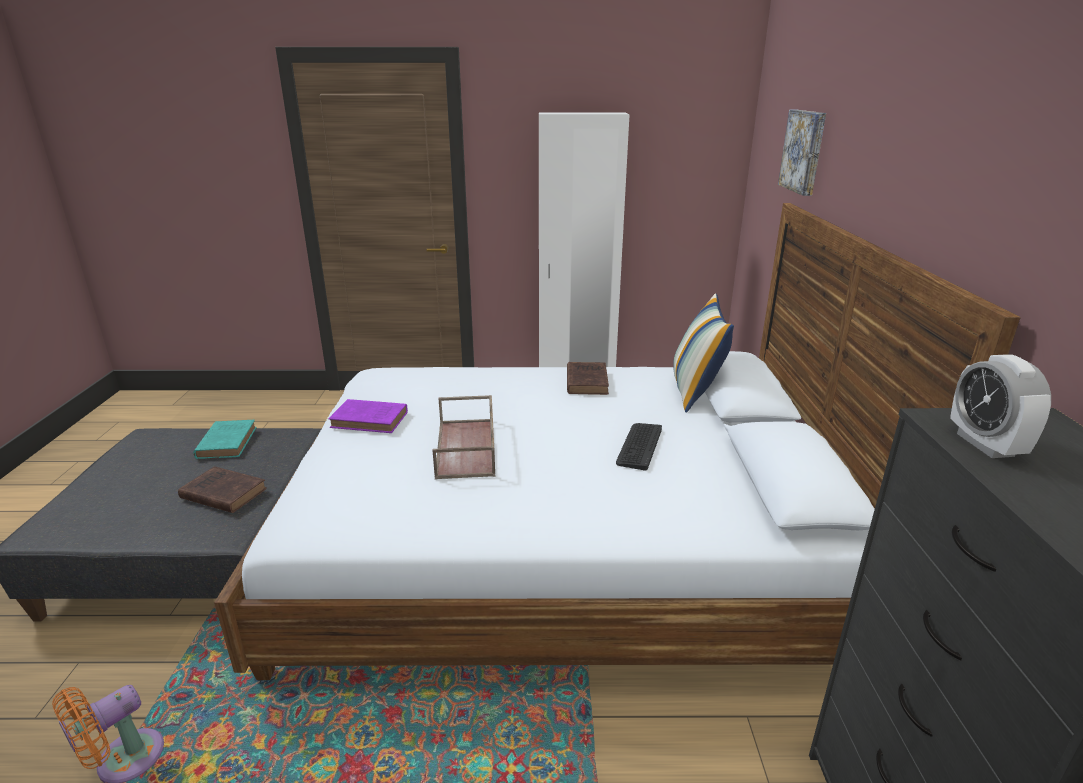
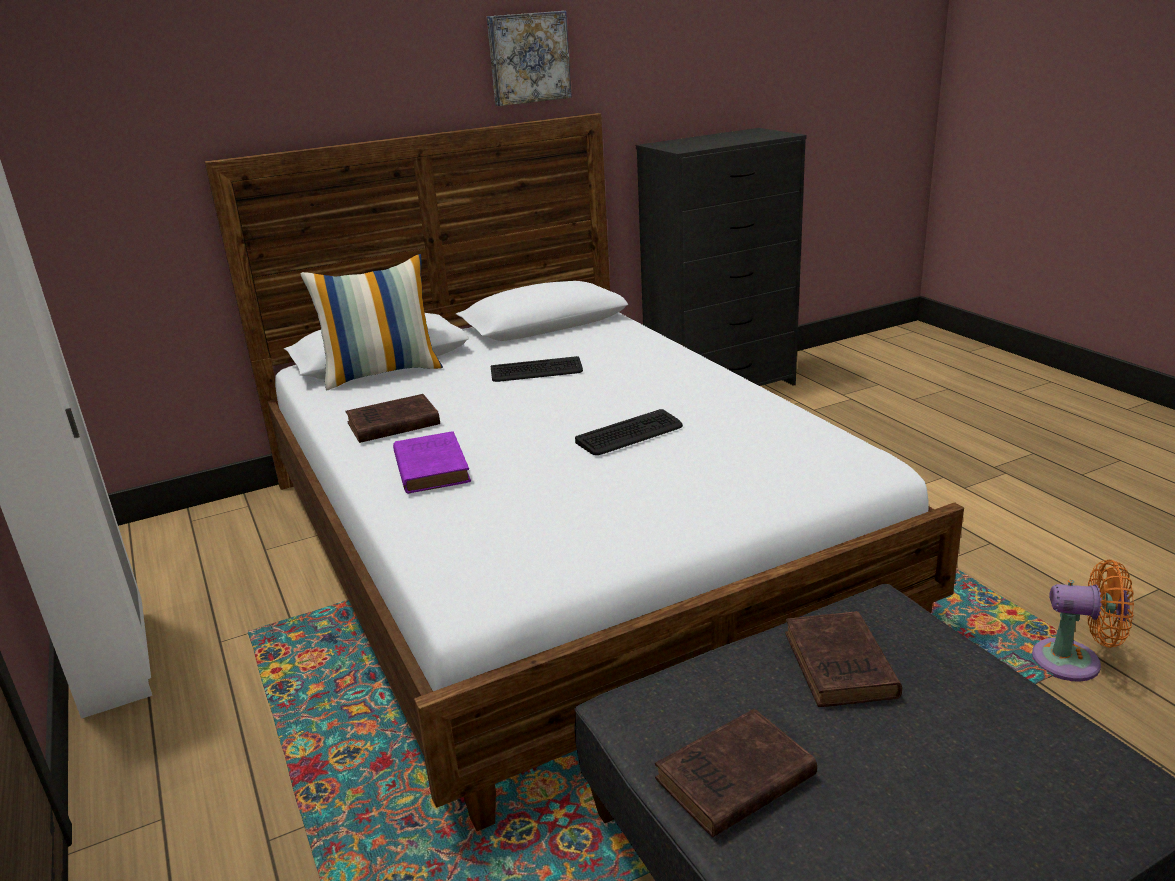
camera: 115 degrees left, 0 degrees up
(227, 442) = (731, 780): turquoise book -> brown book
(371, 420) = (632, 512): purple book -> purple book (431, 467)
(467, 448) = (630, 434): brown tray -> keyboard
(804, 151) = (193, 94): picture -> picture (528, 58)
(985, 444) = (700, 146): alarm clock -> none

